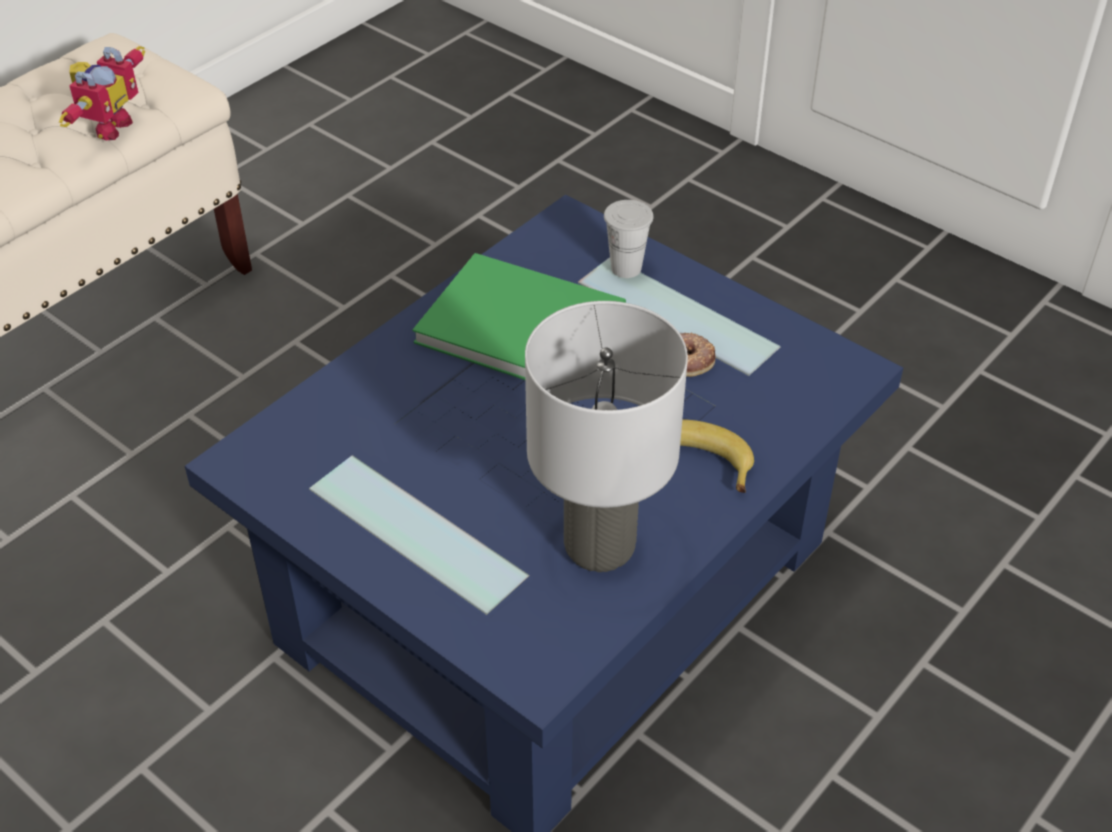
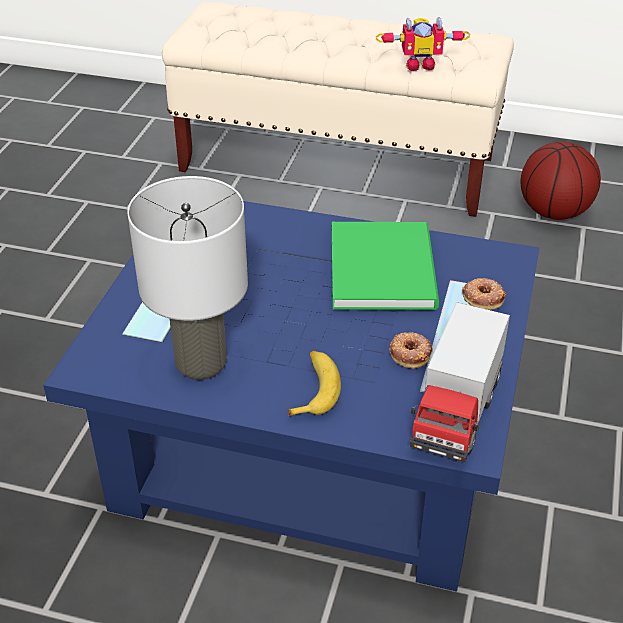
camera: 65 degrees right, 5 degrees down
(302, 204) = (554, 212): none -> basketball
(626, 268) = (483, 297): white cup -> donut
(798, 360) = (456, 413): none -> toy truck

